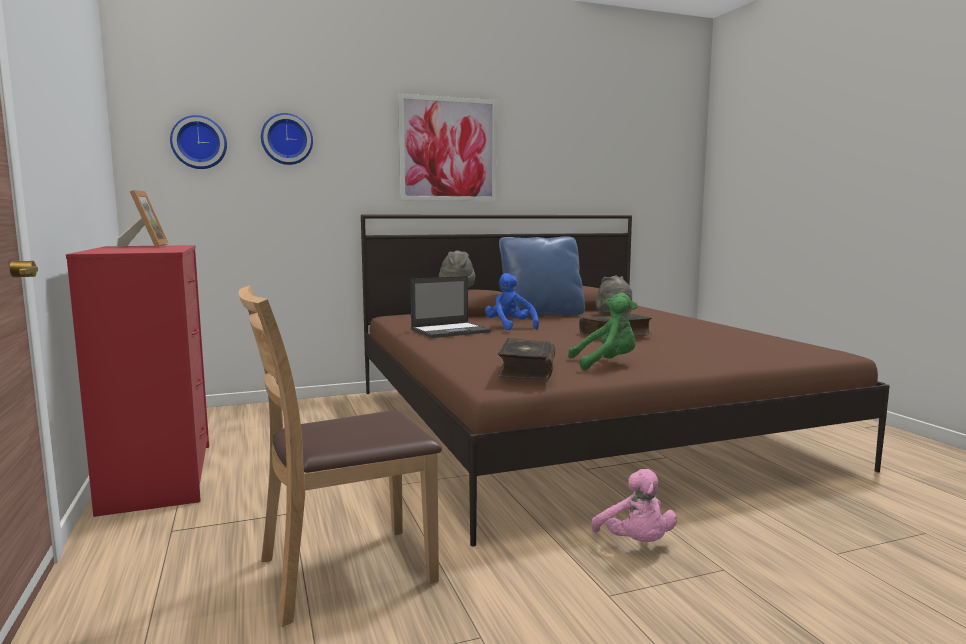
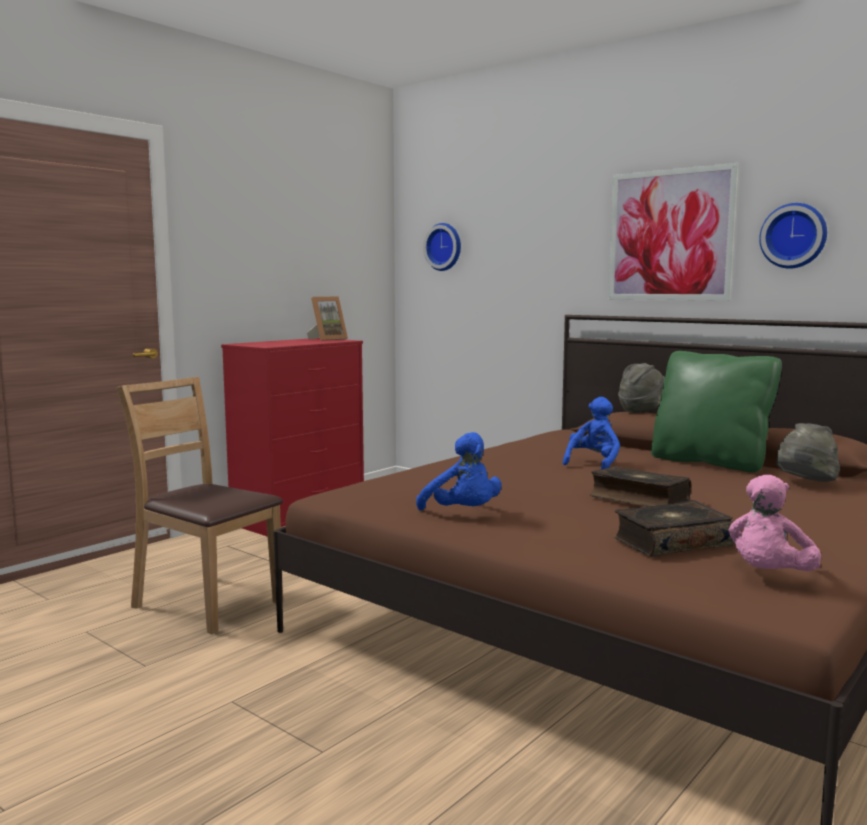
camera: 60 degrees right, 0 degrees up
(286, 139) = (507, 238): wall clock -> wall clock (794, 236)
(451, 331) = (529, 453): laptop -> none
(525, 370) = (378, 493): book -> book (672, 542)
(541, 314) = (710, 462): blue pillow -> green pillow
(606, 364) = (463, 513): green plush toy -> blue plush toy
(636, 543) = (342, 697): pink plush toy -> pink plush toy (769, 576)

